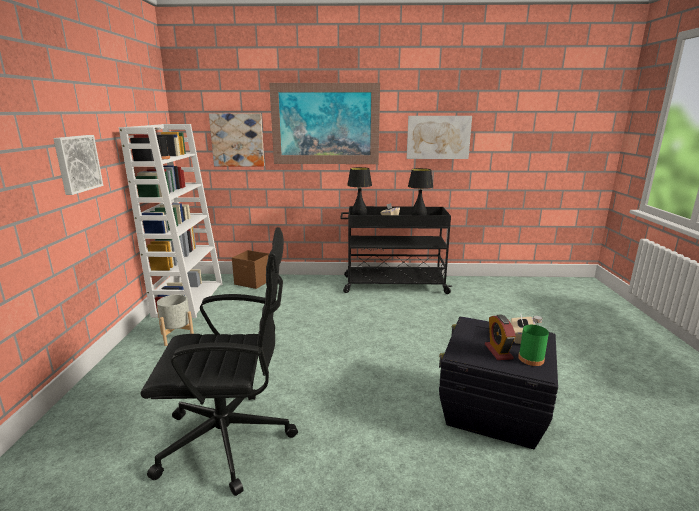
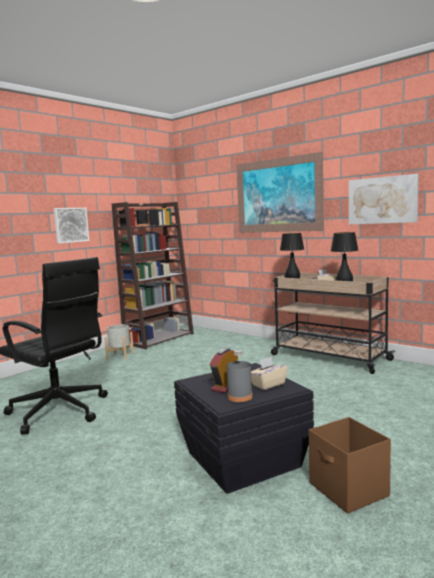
camera: 40 degrees right, 10 degrees down
(189, 299) = (159, 338): white bookcase -> brown bookcase
(237, 140) = (216, 213): picture -> none
(253, 282) = (215, 336): brown storage box -> brown storage box (348, 490)
(393, 285) = (328, 357): black cart -> beige cart
(531, 359) = (240, 397): green bottle -> grey bottle

